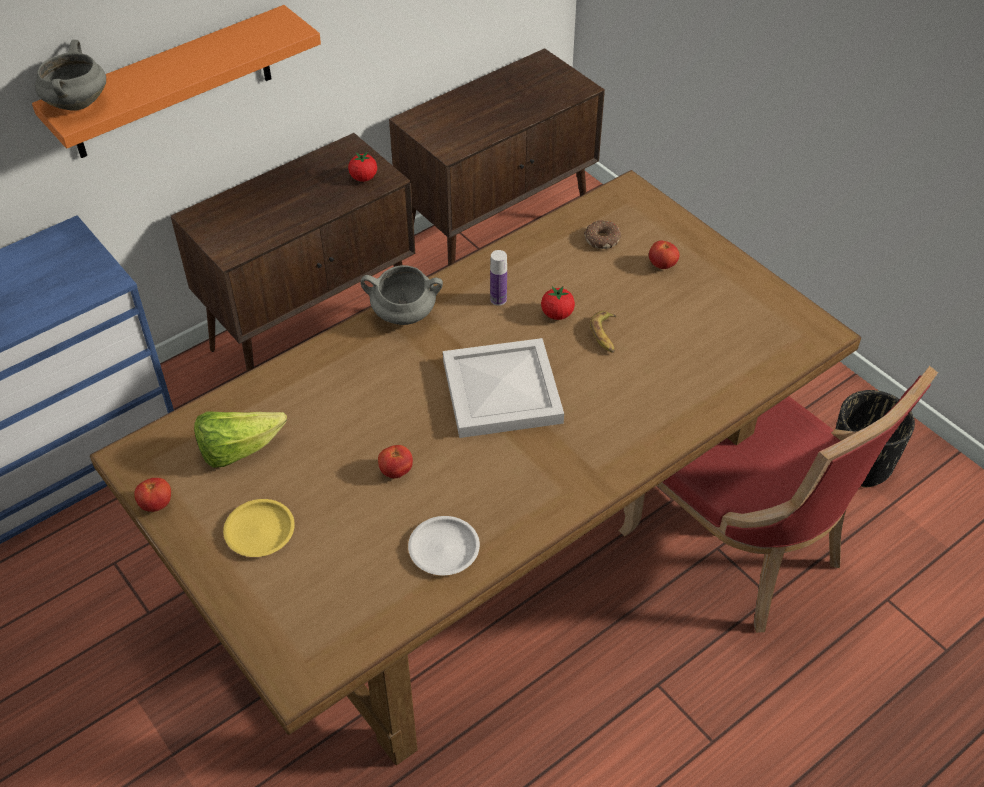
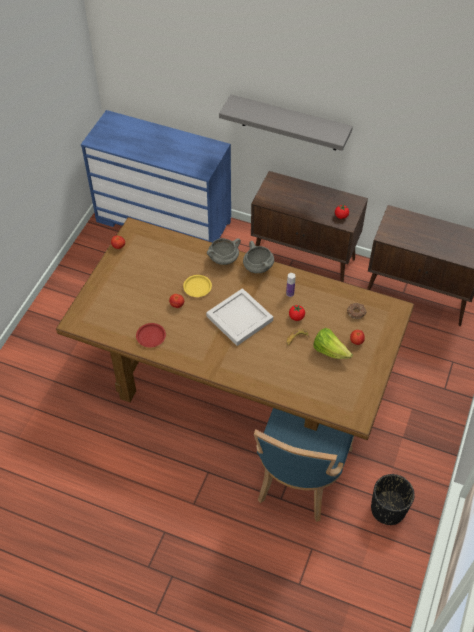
camera: 60 degrees right, 5 degrees up
(76, 103) = (239, 105): grey cooking pot -> grey cooking pot (223, 259)
(171, 84) = (289, 123): orange shelf -> grey shelf
(238, 450) = (156, 255): lettuce -> lettuce (330, 351)
(259, 532) = (125, 280): yellow plate -> yellow plate (197, 287)
(444, 548) = (151, 336): white plate -> red plate
(741, 548) = (300, 476): red chair -> blue chair

